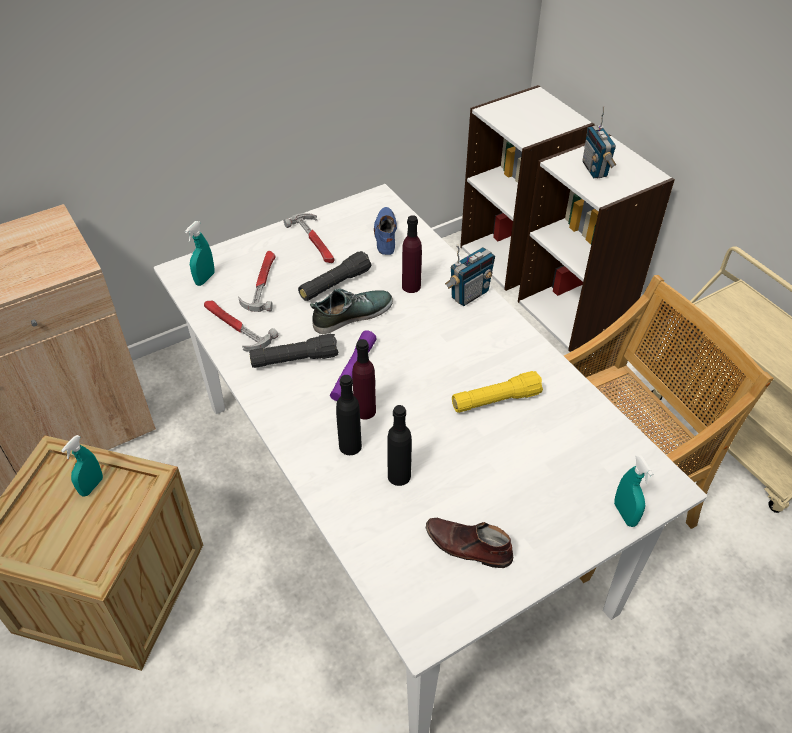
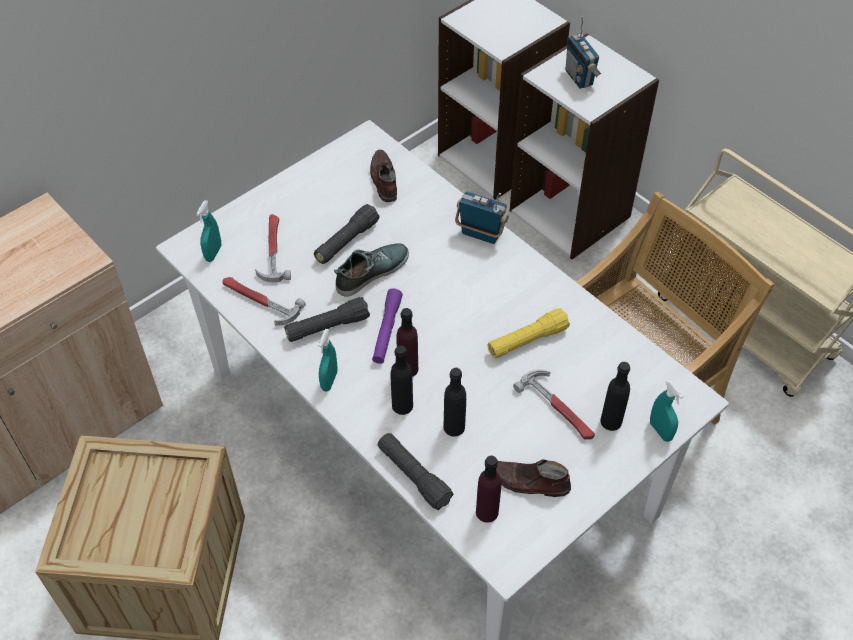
camera: 10 degrees left, 5 degrees up
(92, 486) = (145, 479): turquoise spray bottle -> turquoise spray bottle (329, 381)
(315, 241) = (314, 196): hammer -> hammer (558, 408)
(344, 520) = (413, 476): none -> black flashlight
(385, 235) = (383, 180): blue shoe -> brown shoe
(411, 286) = (422, 233): purple bottle -> purple bottle (487, 512)
(469, 294) = (480, 234): radio -> radio turned 105 degrees counterclockwise
(571, 495) = (611, 421): none -> black bottle

